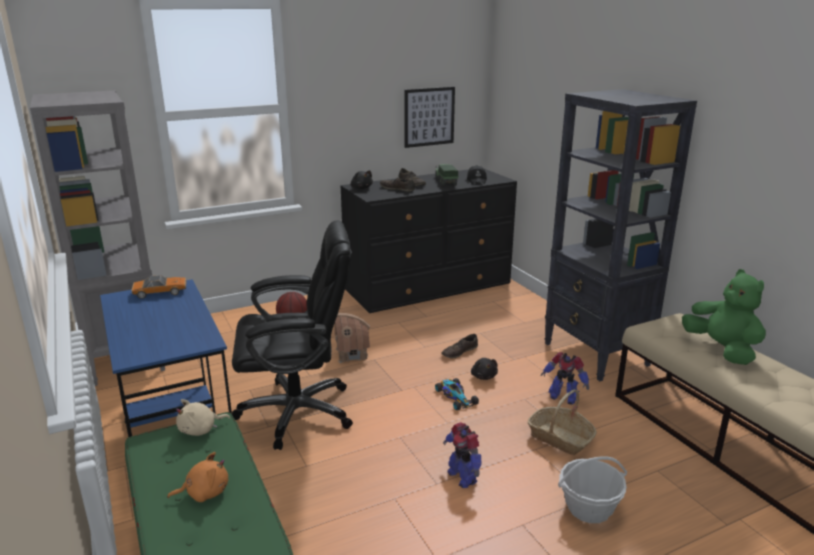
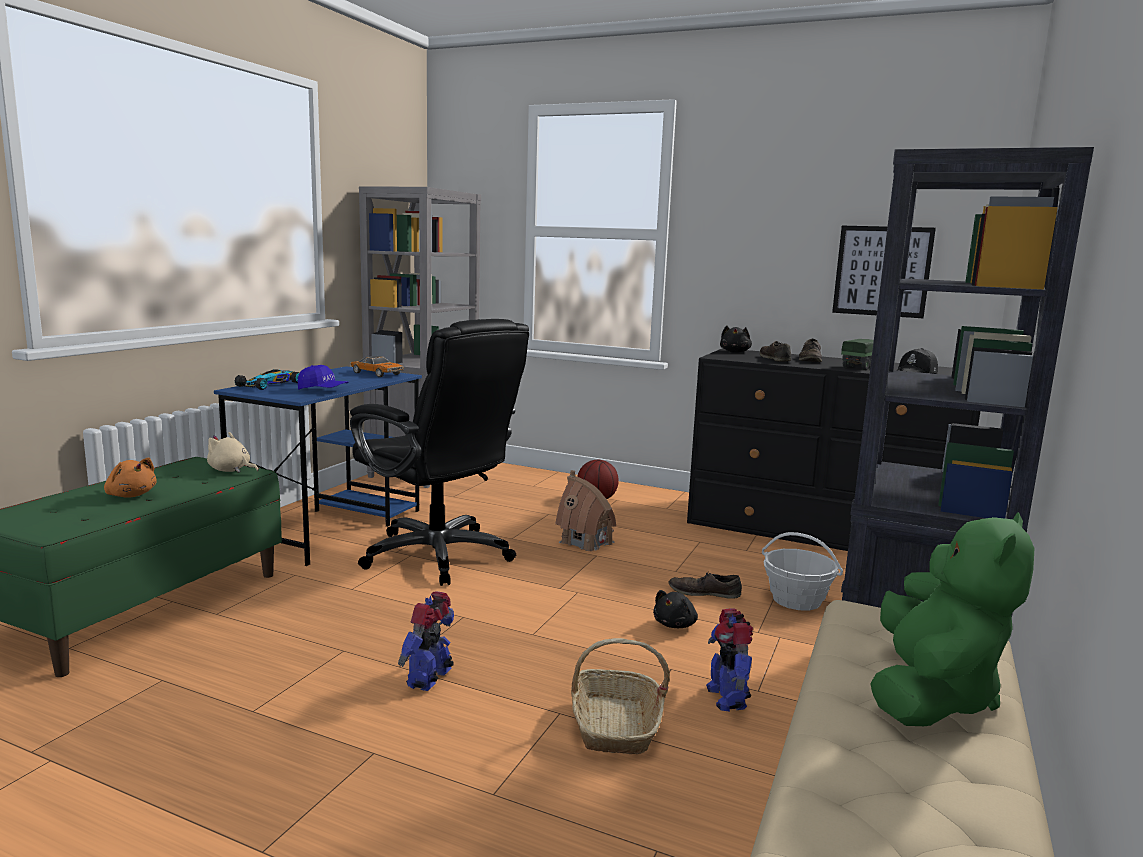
camera: 50 degrees right, 10 degrees down
(195, 327) = (323, 390): none -> blue cap
(455, 396) = (597, 622): toy car -> toy car (270, 384)
(588, 508) = (468, 801): basket -> basket (796, 600)

